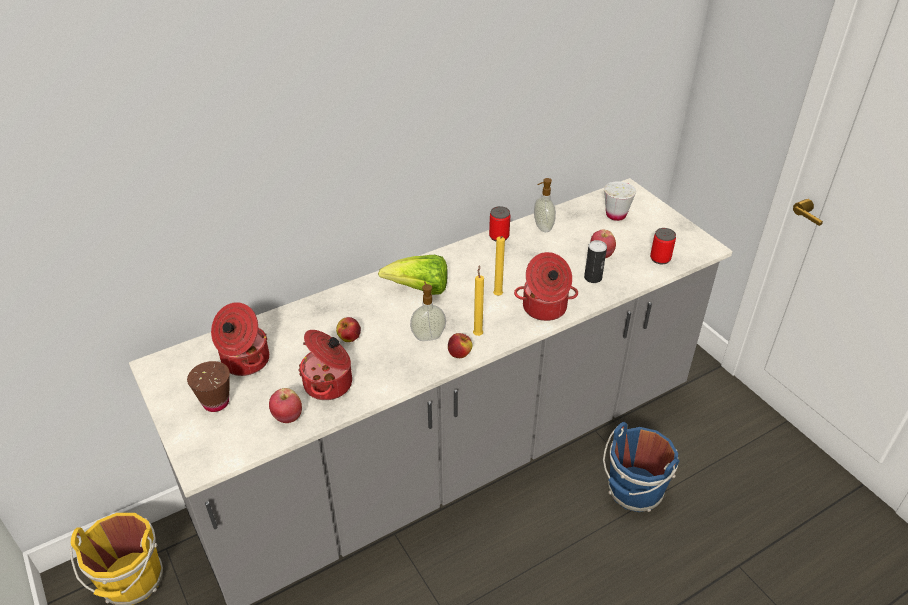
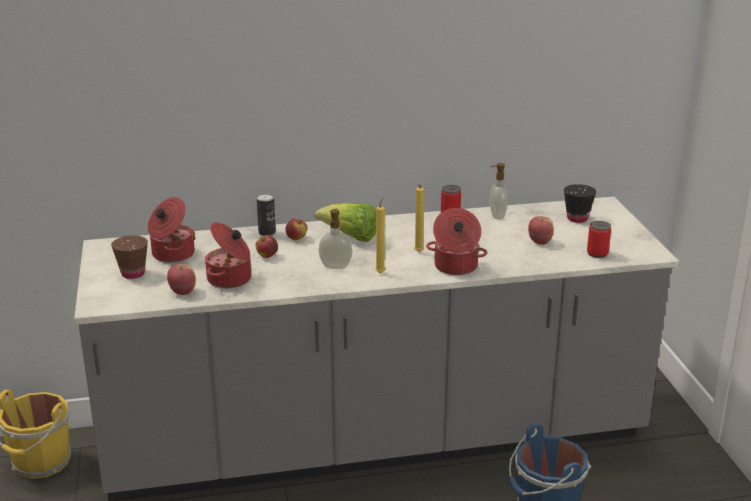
camera: 20 degrees right, 15 degrees down
(460, 354) = (354, 281): apple -> apple (296, 238)
(593, 278) = (518, 255): can -> can (267, 232)
(616, 215) = (577, 218): white cup -> black cup

